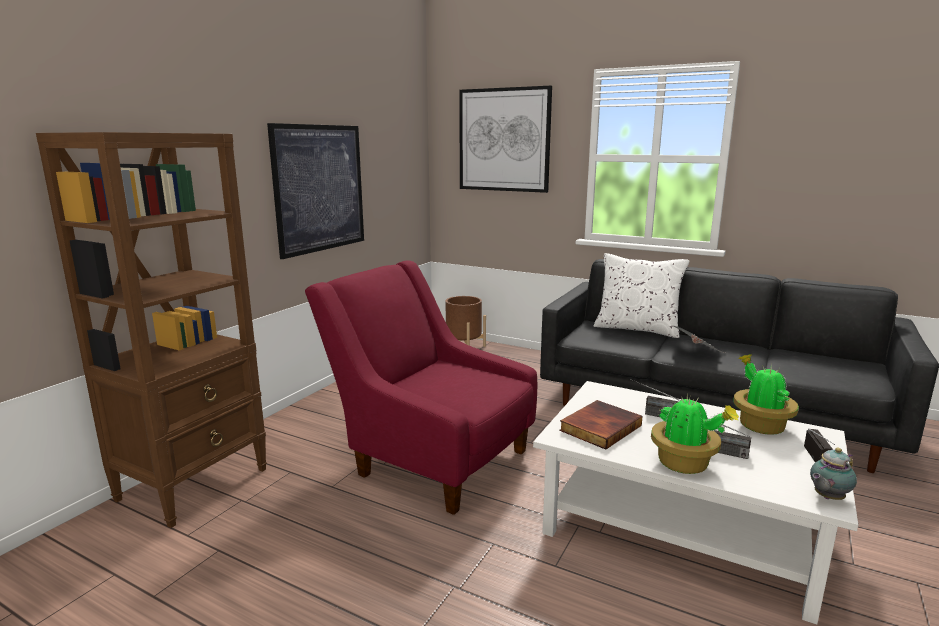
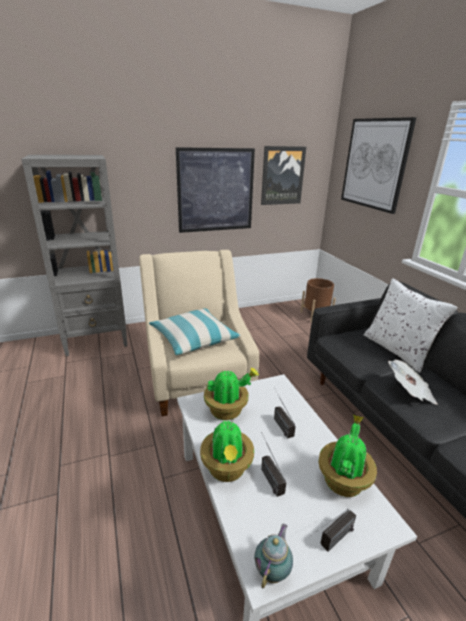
camera: 40 degrees right, 10 degrees up
(195, 483) = (97, 340): brown bookcase -> grey bookcase
(387, 163) = (282, 176): none -> picture
(432, 458) = (198, 378): red armchair -> beige armchair
(445, 385) = (193, 338): none -> pillow
(599, 427) = (227, 410): book -> potted plant
(827, 497) = (273, 570): teapot -> teapot turned 105 degrees clockwise

